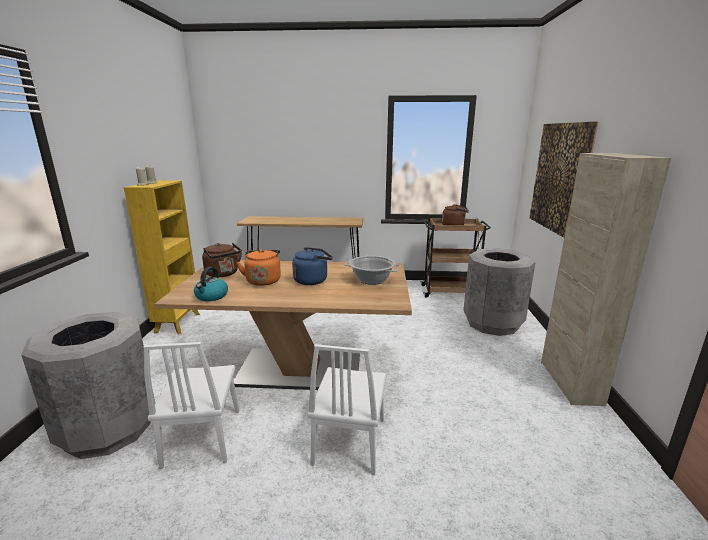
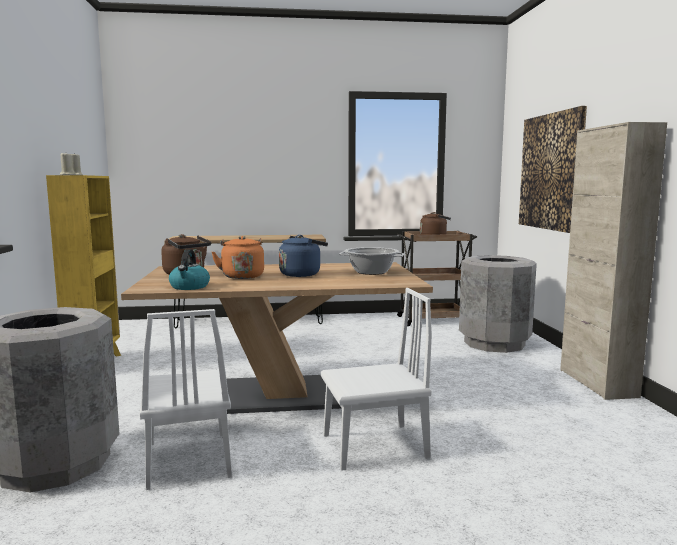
camera: 10 degrees left, 10 degrees down
(349, 440) = (374, 446): white chair -> white chair turned 105 degrees counterclockwise

